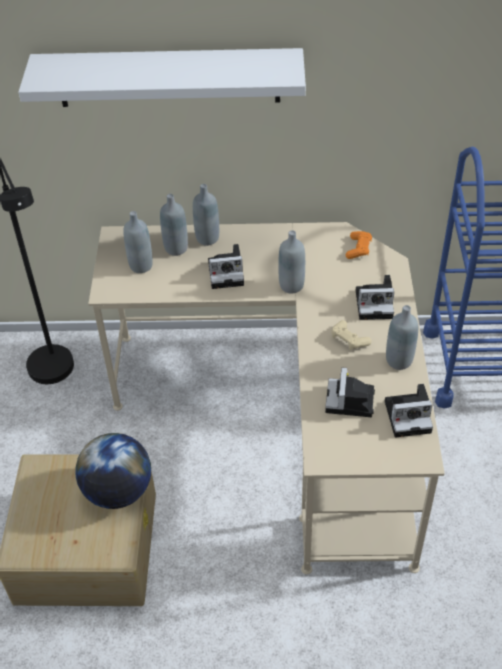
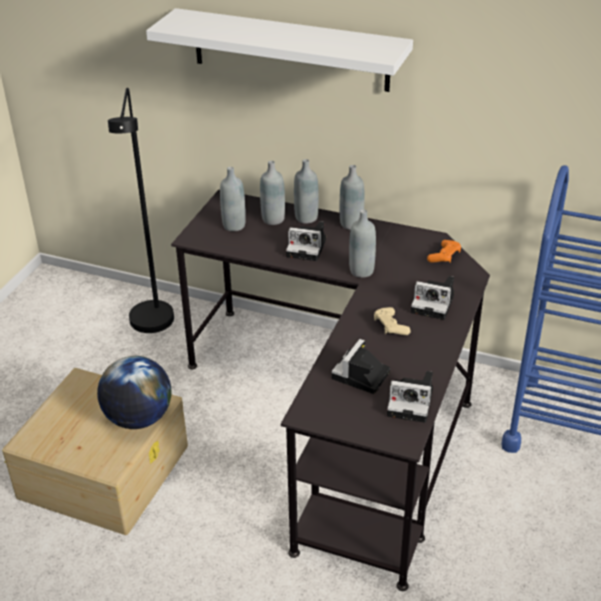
camera: 20 degrees right, 10 degrees down
(287, 414) = (345, 414): beige desk -> black desk
(399, 360) = (429, 355): grey bottle -> grey bottle (351, 224)

